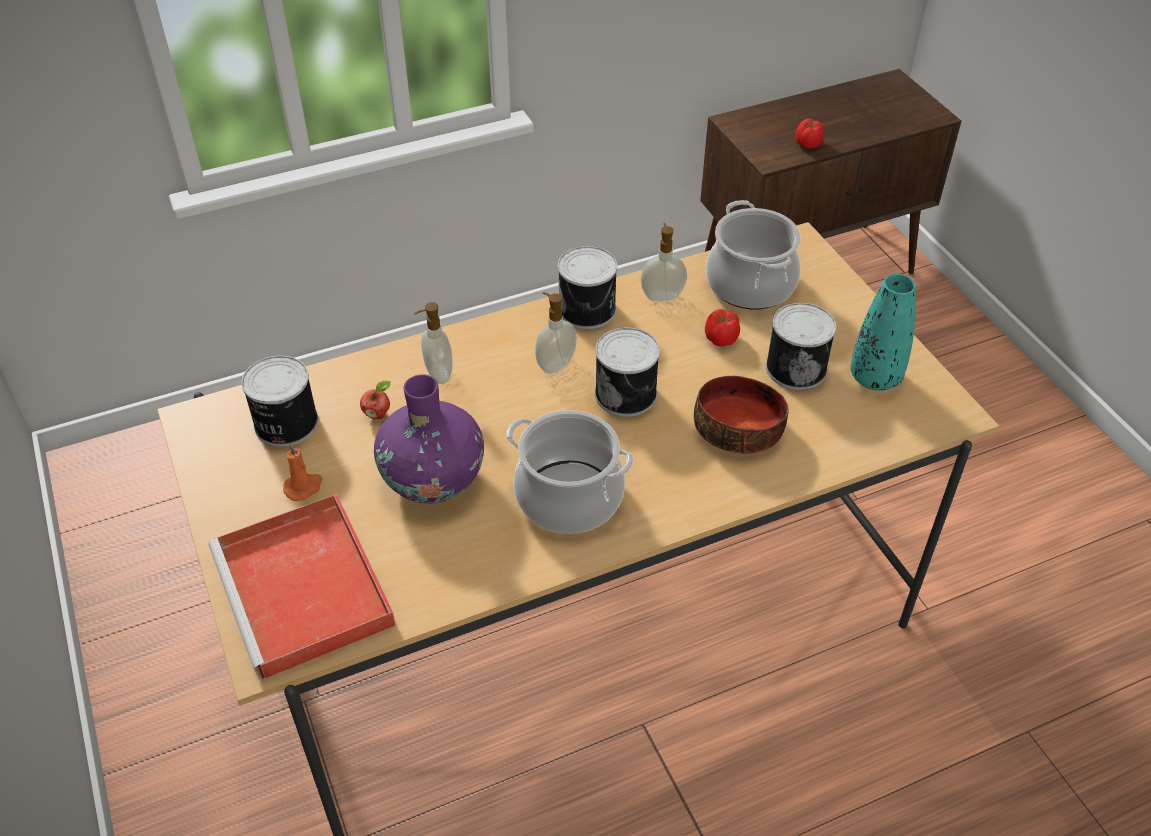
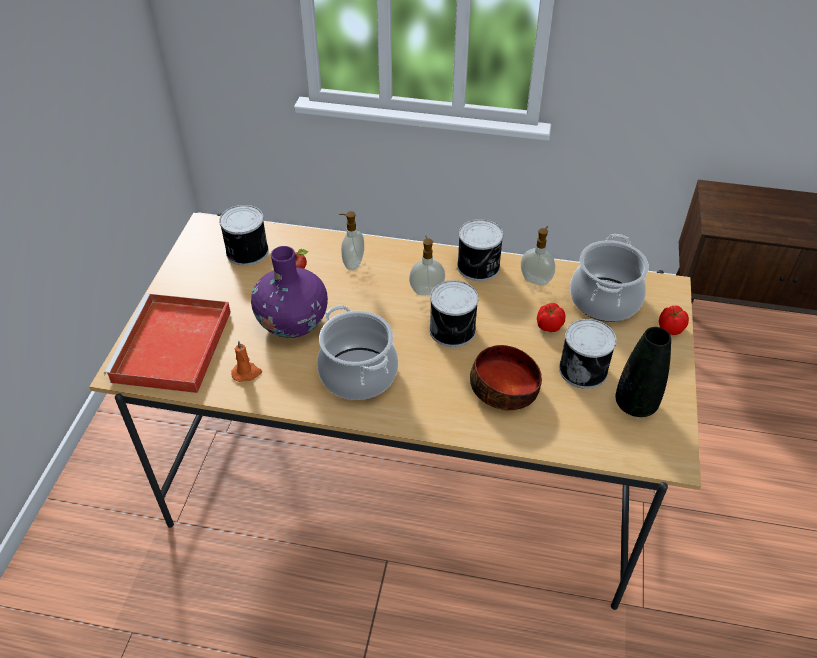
camera: 35 degrees right, 0 degrees up
(304, 487) = (223, 291): orange candle -> orange candle (247, 373)
(807, 144) = (757, 227): tomato -> tomato (670, 328)
(875, 378) = (635, 404): turquoise vase -> black vase

